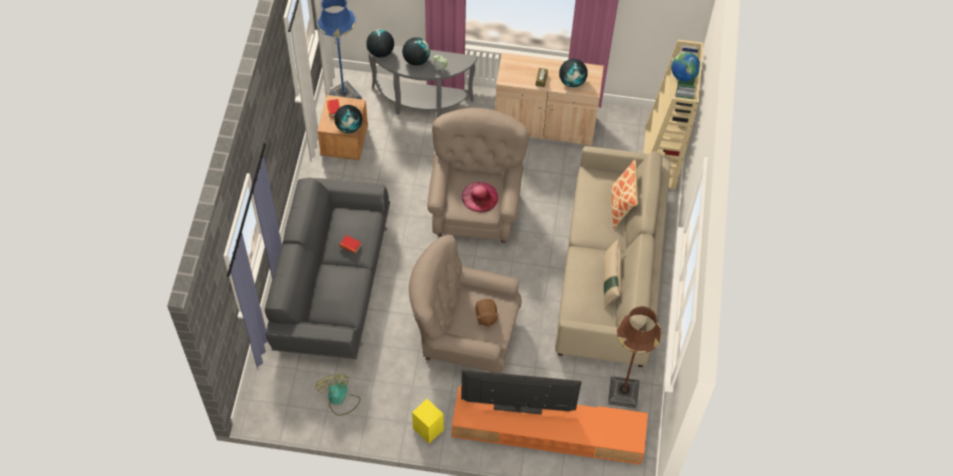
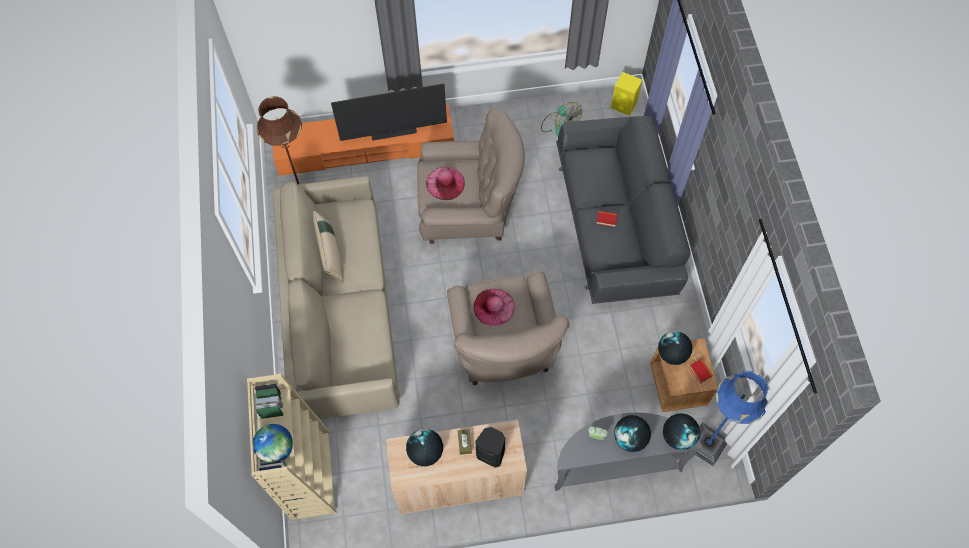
camera: 165 degrees right, 5 degrees up
(427, 428) = (472, 122): yellow speaker -> yellow speaker (624, 105)
(486, 317) = (445, 183): brown plush toy -> pink hat
(524, 68) = (491, 453): none -> black speaker
(621, 206) = (335, 343): pillow -> none

